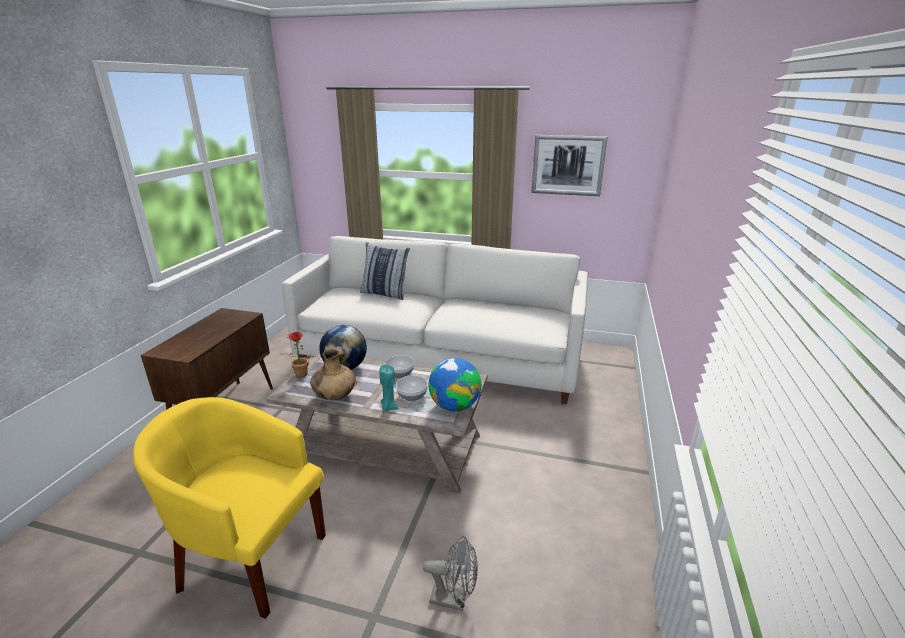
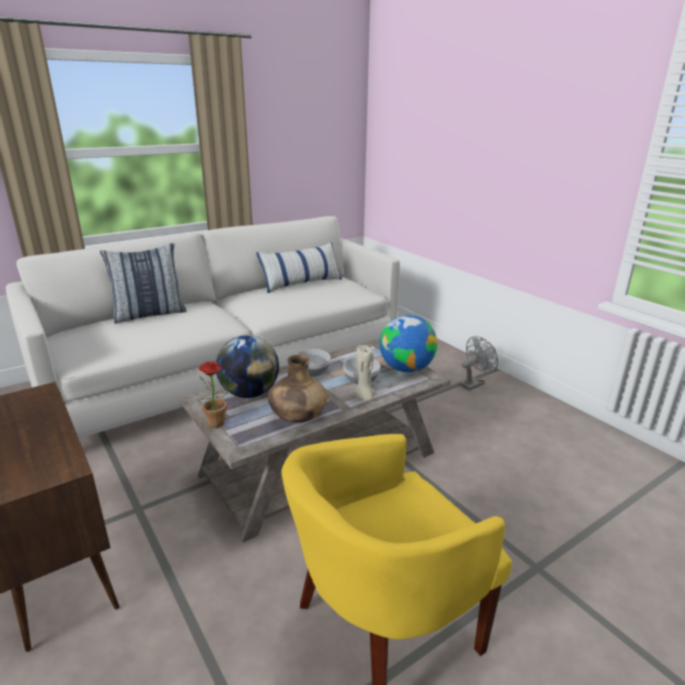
camera: 50 degrees left, 0 degrees up
(388, 407) = (364, 397): turquoise candle -> beige candle
(454, 599) = (549, 512): grey fan -> grey fan (474, 383)
(512, 307) = (301, 283): none -> pillow
(568, 165) = (289, 126): picture -> none

